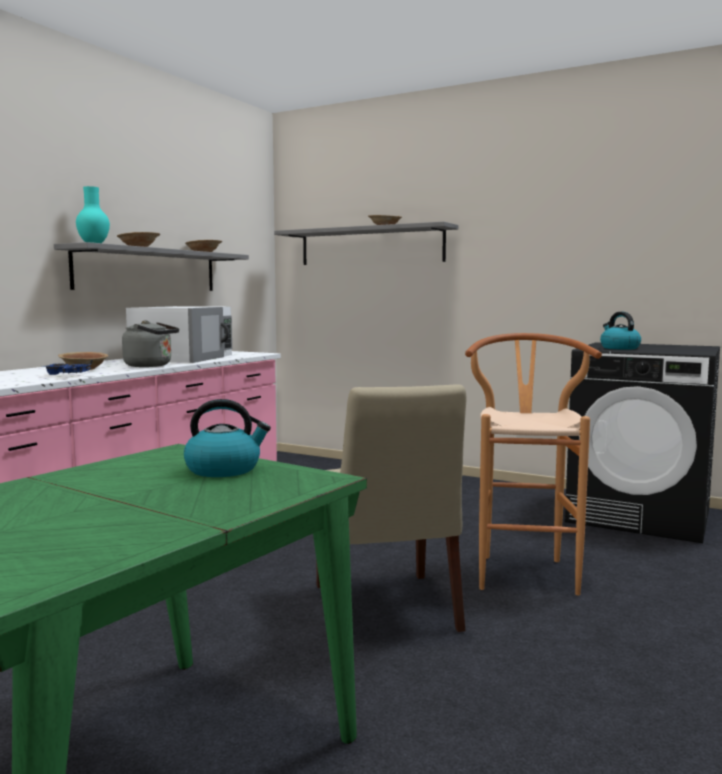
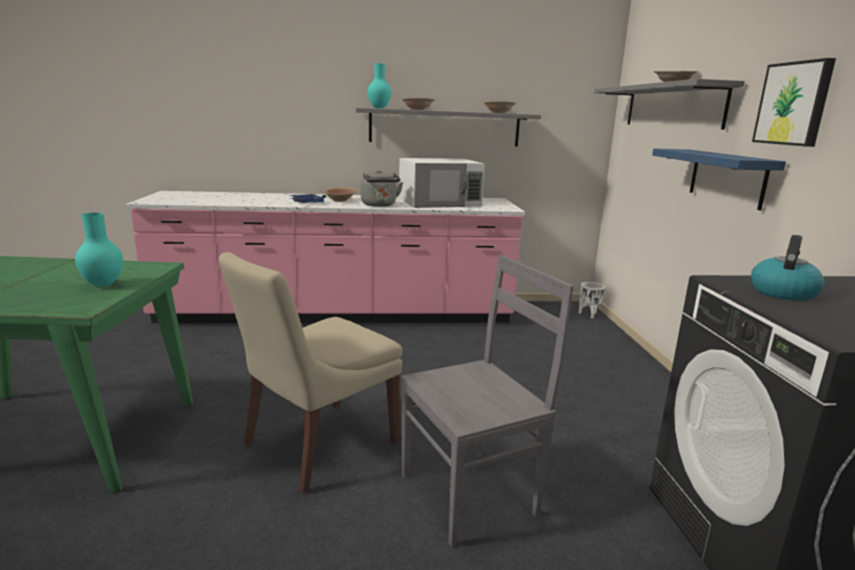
camera: 55 degrees right, 10 degrees up
(224, 469) = (104, 284): kettle -> turquoise vase
(303, 459) = (589, 314): none -> white planter
(459, 297) = (727, 177): none -> blue shelf
(513, 240) = (794, 104): none -> picture
(524, 570) = (471, 493): brown stool -> grey chair

